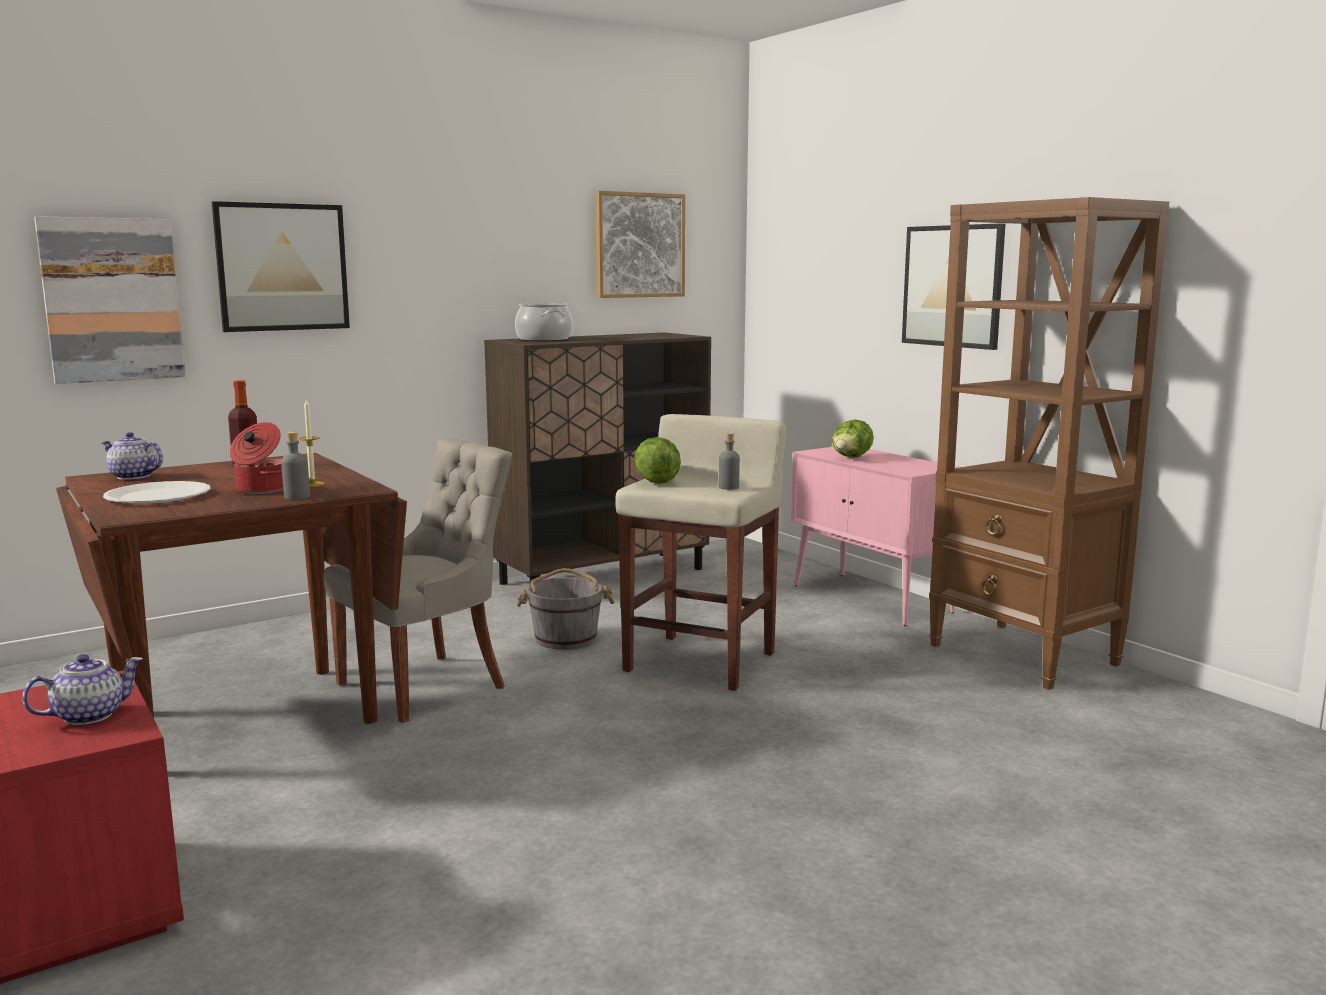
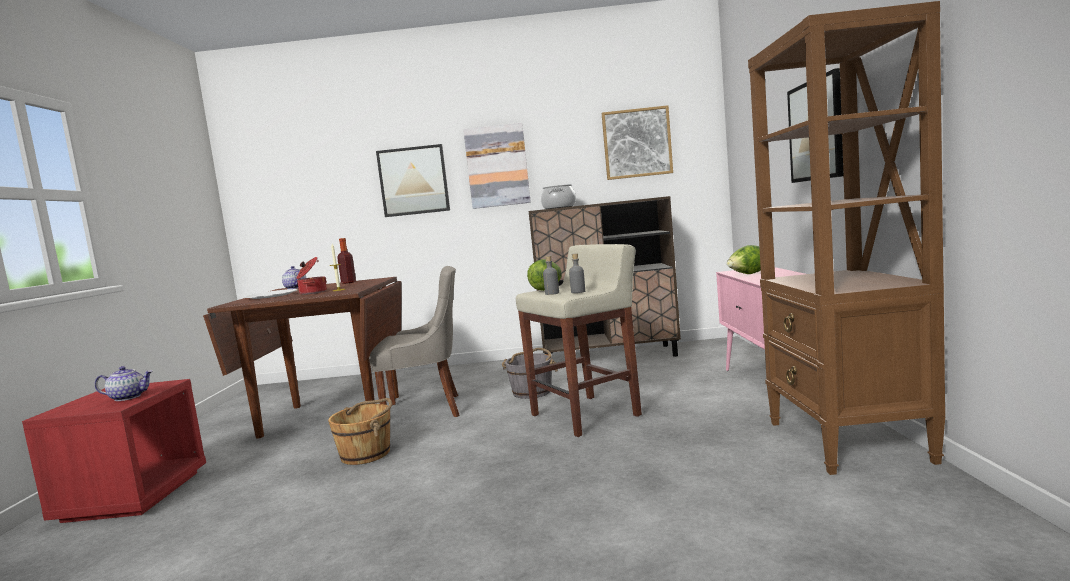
camera: 35 degrees right, 5 degrees down
(112, 300) = (334, 205): picture -> picture (497, 166)
(297, 497) = (312, 295): grey bottle -> grey bottle (552, 293)
(445, 762) = (367, 454): none -> brown bucket

